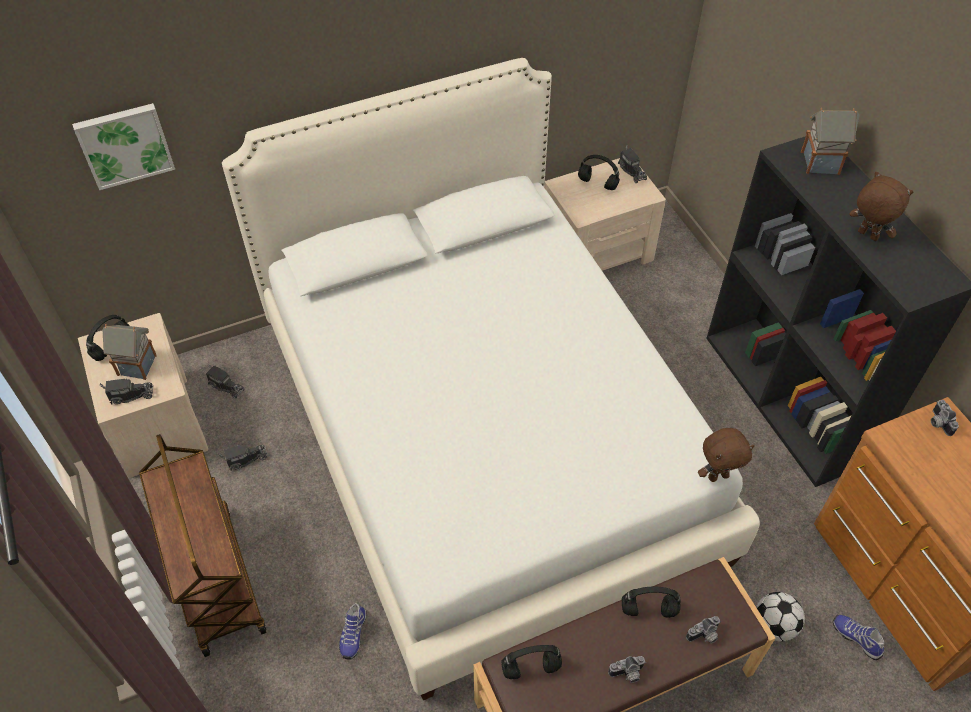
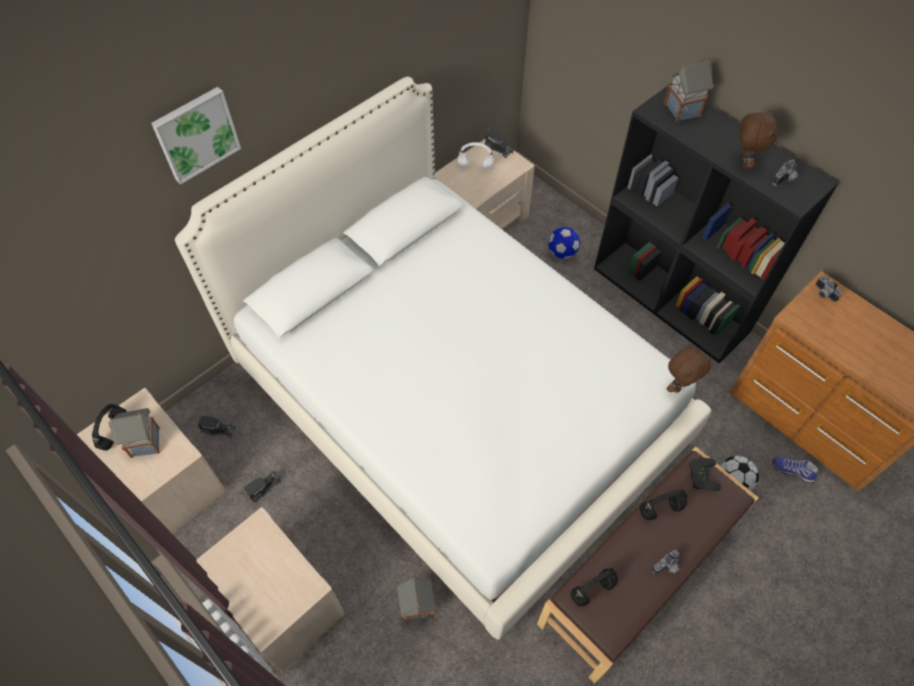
camera: 20 degrees left, 5 degrees up
(124, 144) = (81, 250): picture -> picture (196, 134)
(129, 395) = (151, 472): toy truck -> none
(215, 578) = (281, 601): brown cart -> beige nightstand
(352, 634) = (417, 606): shoe -> toy house
(597, 183) = (475, 166): black headphones -> white headphones
(676, 310) = (562, 252): none -> football
(704, 636) = (710, 515): camera -> camera (785, 179)
(713, 589) = (700, 475): none -> black game controller
(866, 235) = (743, 162): brown plush toy -> brown plush toy turned 75 degrees clockwise

